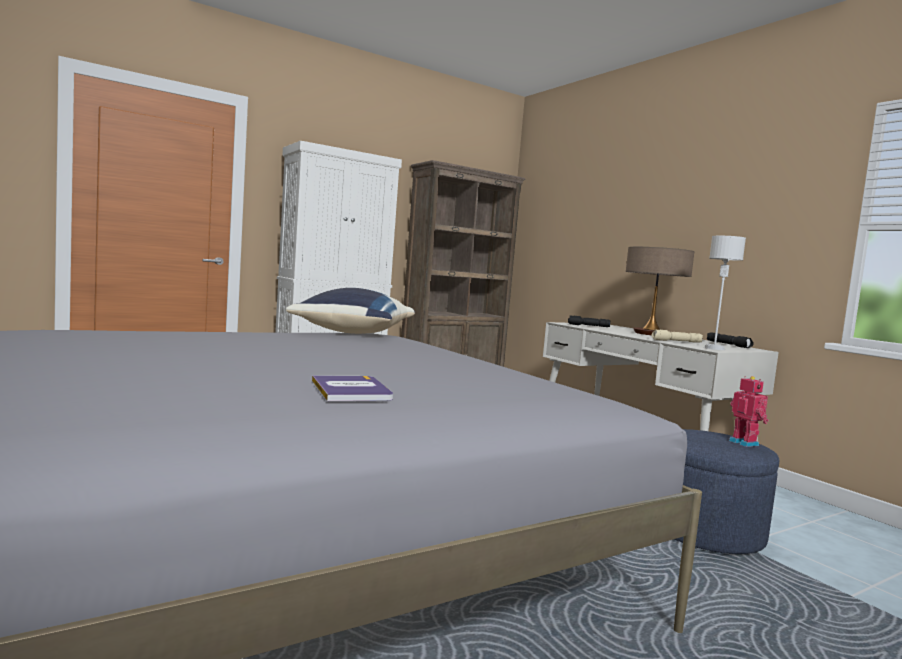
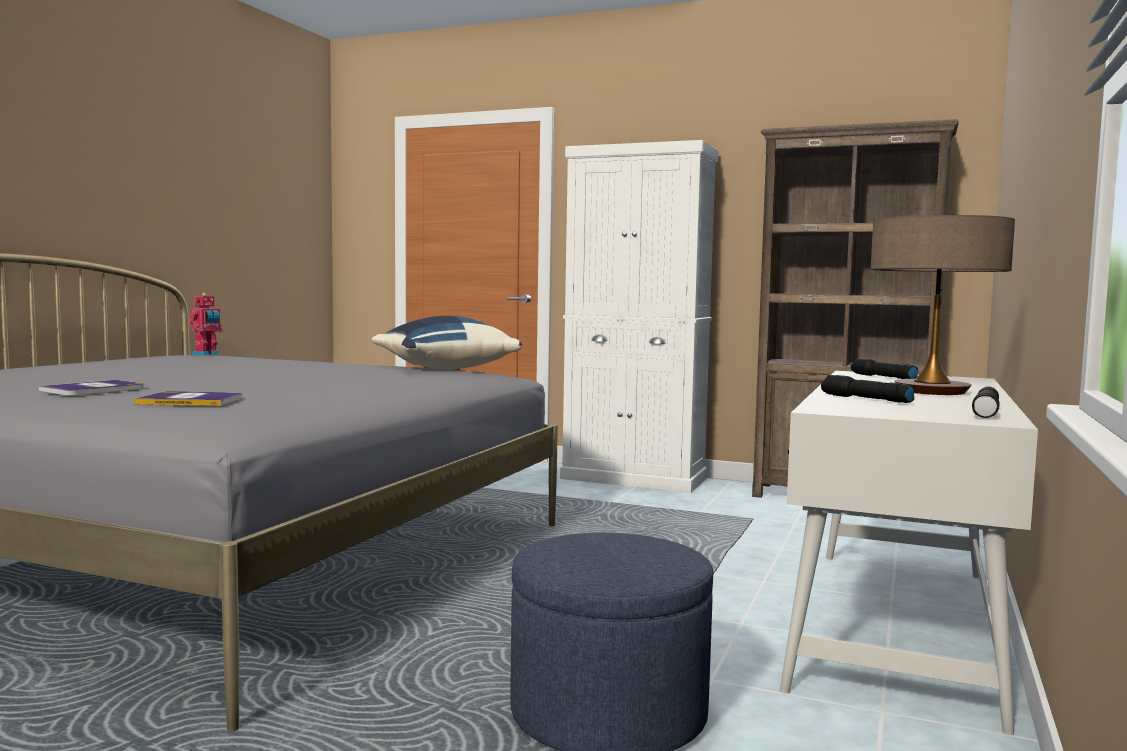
camera: 55 degrees right, 0 degrees up
(489, 387) = (191, 401): none -> book
(676, 341) = (865, 399): beige flashlight -> black flashlight
(714, 348) = (852, 409): grey table lamp -> none
(745, 443) = (640, 566): toy robot -> toy robot (207, 354)

